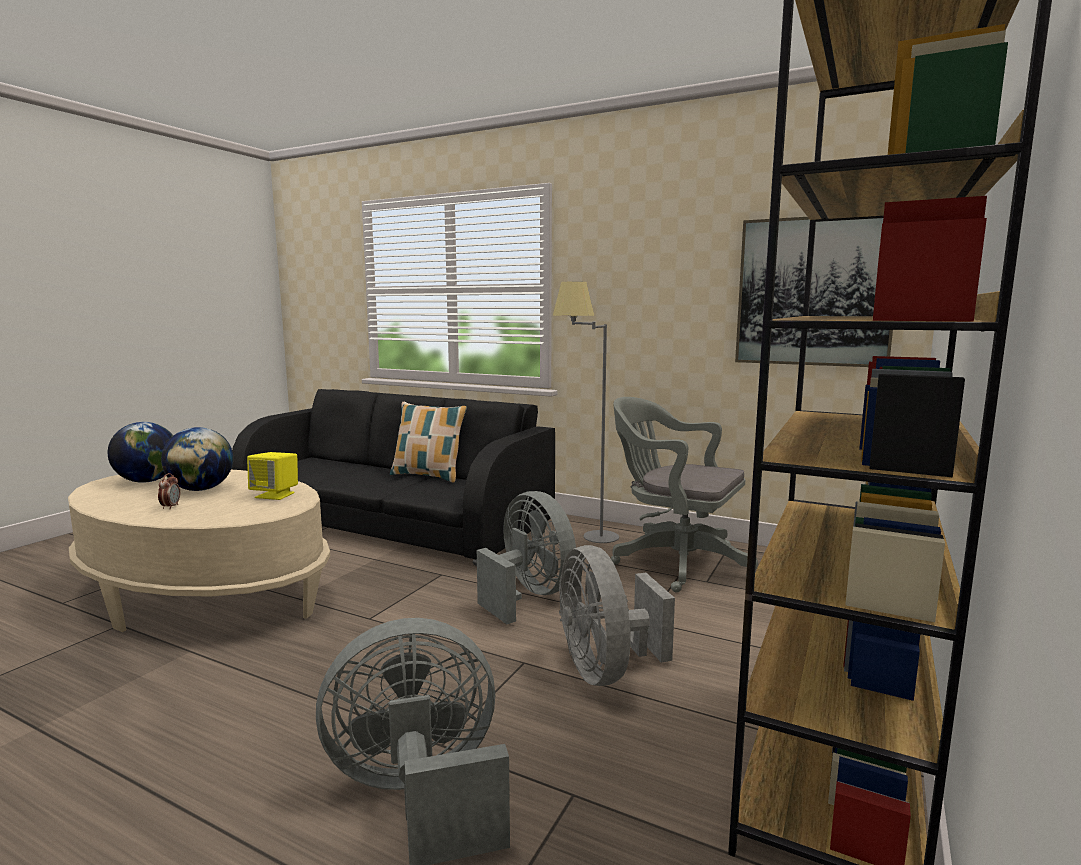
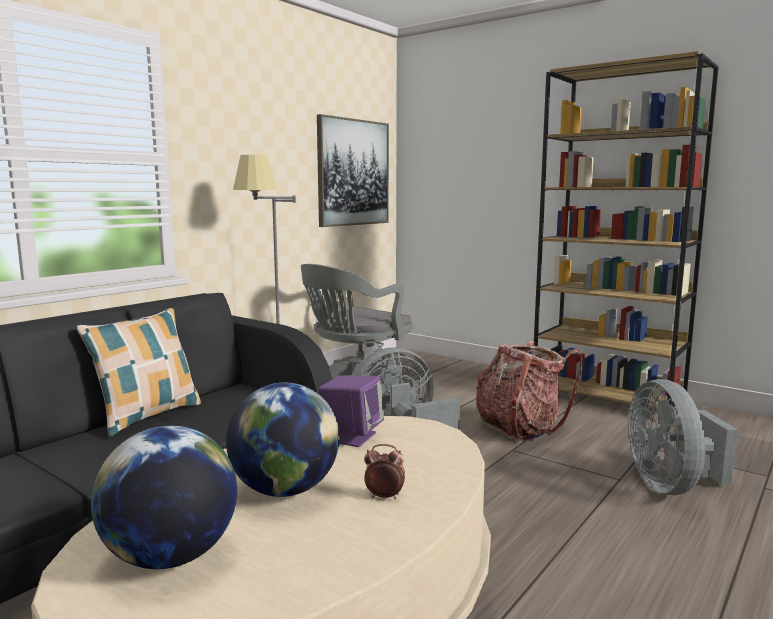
camera: 80 degrees left, 0 degrees up
(275, 495) = (351, 436): yellow speaker -> purple speaker
(605, 670) = (520, 428): grey fan -> backpack

